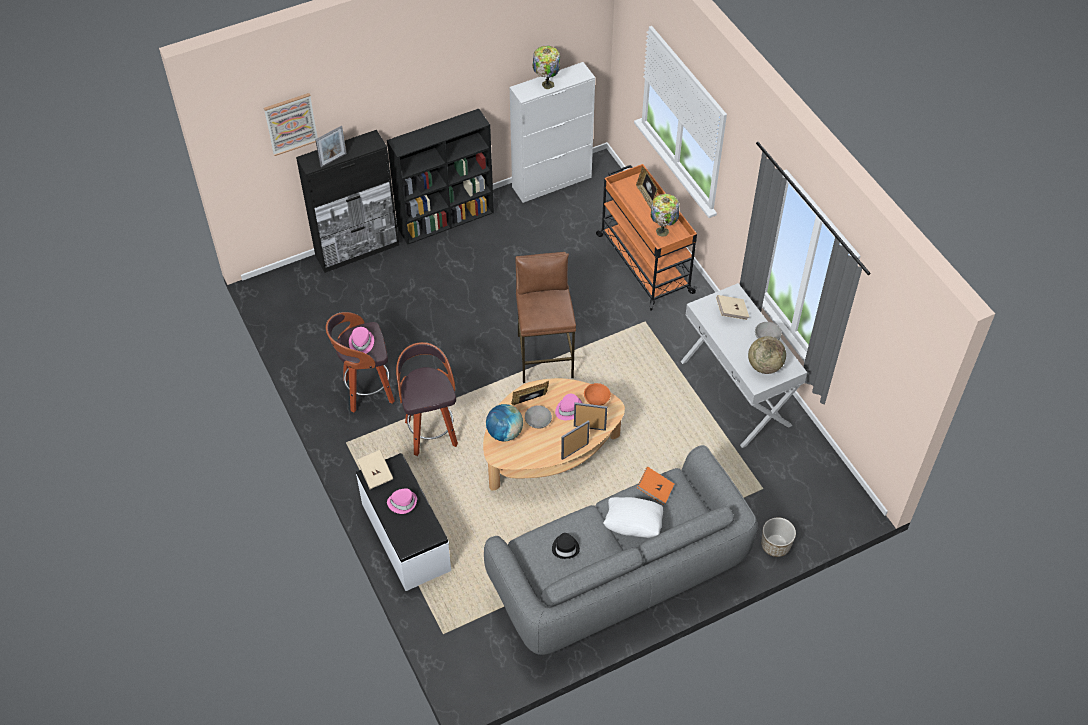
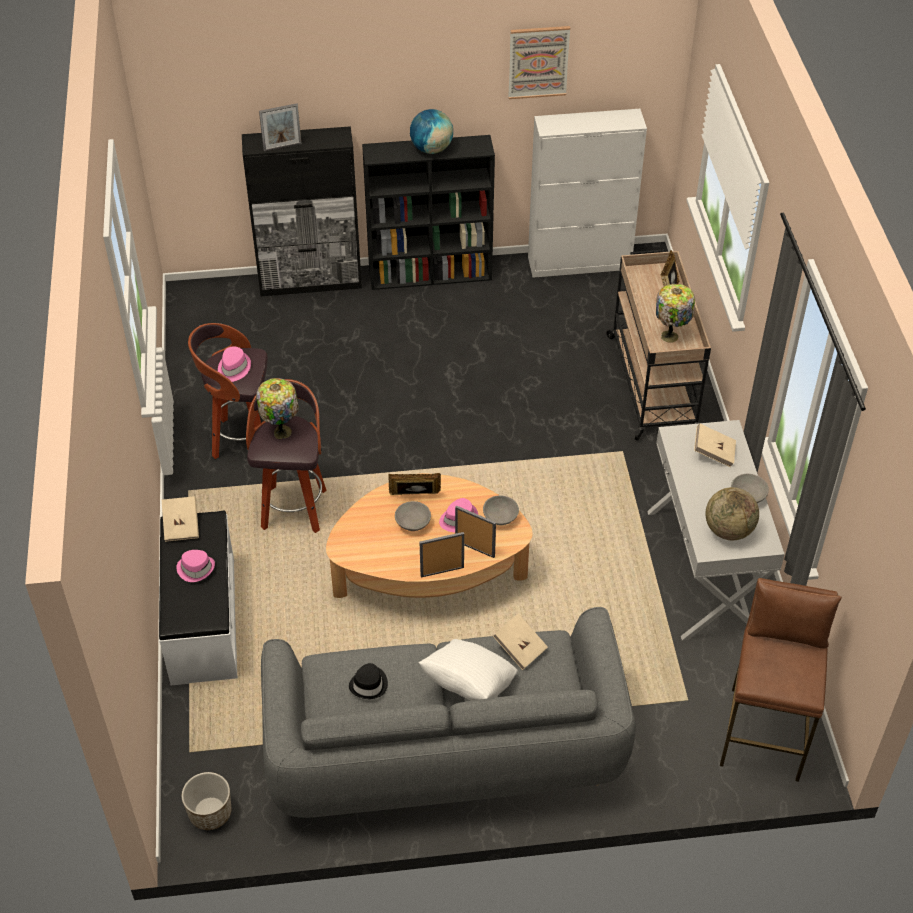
camera: 20 degrees right, 5 degrees down
(291, 123) = (238, 87): picture -> picture (538, 62)
(504, 433) = (364, 525): globe -> globe (431, 149)
(545, 356) = (476, 458): brown stool -> brown stool (764, 733)
(546, 84) = (582, 123): table lamp -> table lamp (281, 431)
(597, 399) = (500, 517): orange bowl -> grey bowl
(643, 263) = (652, 382): orange cart -> beige cart
(655, 490) = (520, 648): orange book -> beige book
(775, 545) = (673, 778): planter -> planter (210, 813)

